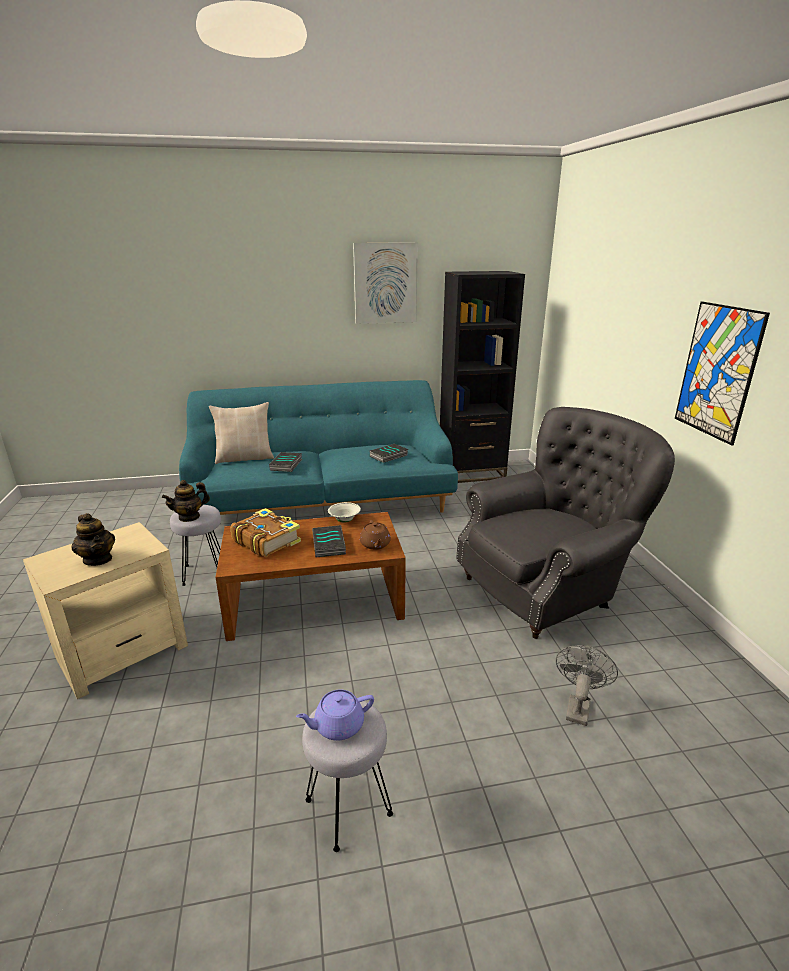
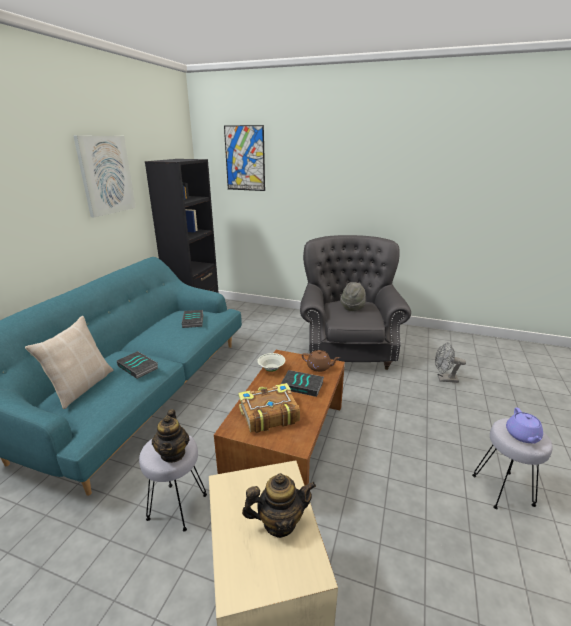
camera: 60 degrees left, 0 degrees up
(544, 523) = (352, 307): none -> grey hat
(578, 706) = (444, 379): grey fan -> grey fan turned 45 degrees counterclockwise
(717, 371) = (380, 199): picture -> picture (245, 158)

